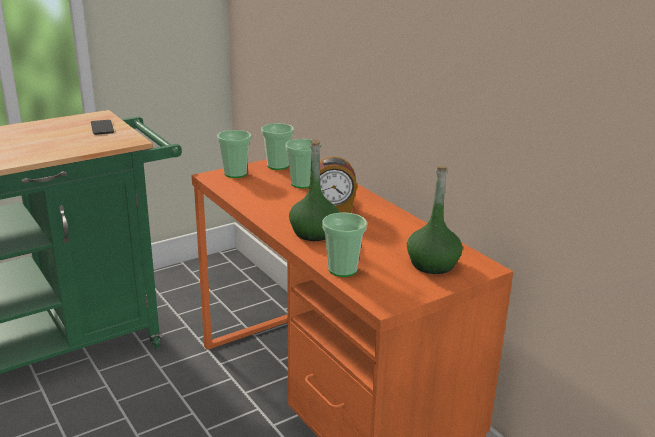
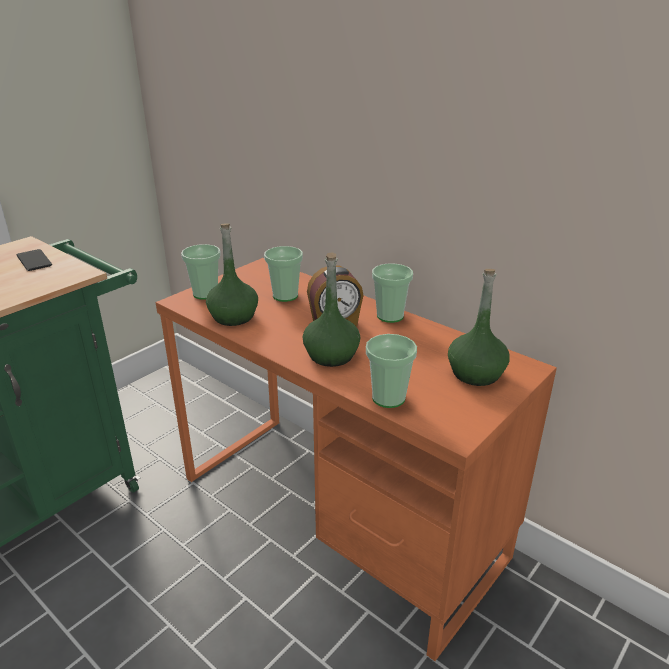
camera: 15 degrees left, 5 degrees up
(249, 193) = (233, 317): none -> green bottle
(277, 166) = (247, 277): cup -> cup (390, 316)

